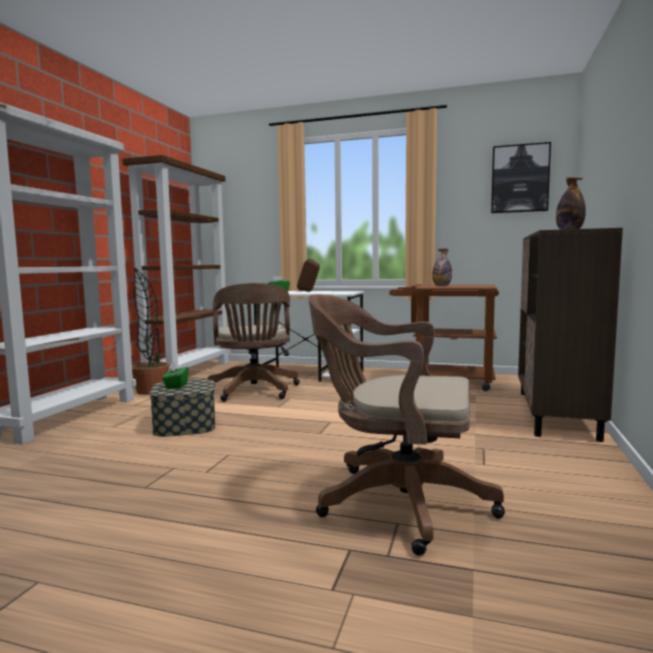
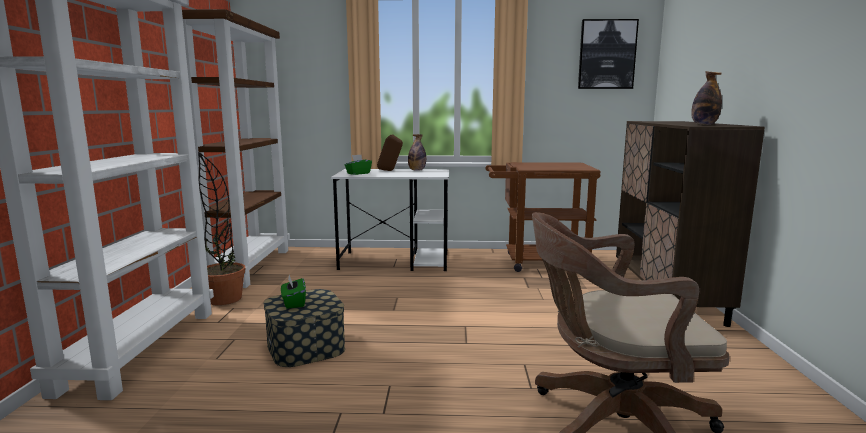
camera: 15 degrees left, 5 degrees up
(254, 391) = (350, 290): brown office chair -> none
(441, 286) = (541, 167): bottle -> bottle (417, 170)

